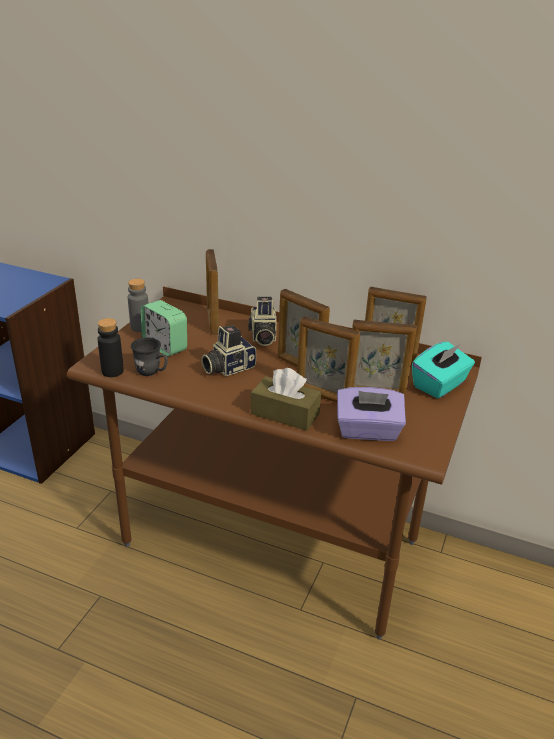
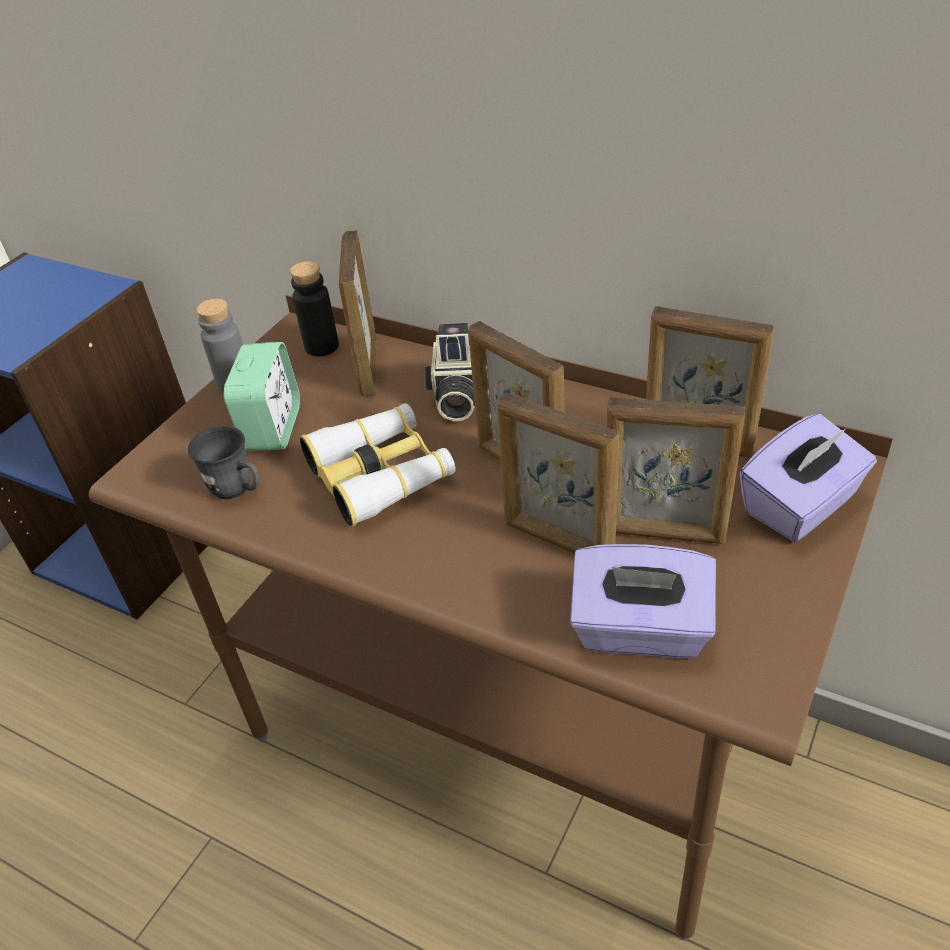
camera: 10 degrees right, 10 degrees up
(112, 371) = (167, 490): black bottle -> black bottle (322, 346)
(165, 346) = (272, 428): alarm clock -> alarm clock turned 135 degrees counterclockwise
(227, 367) = (380, 474): camera -> binoculars
(285, 414) = (476, 587): brown tissue box -> none
(440, 385) = (801, 506): turquoise tissue box -> purple tissue box

